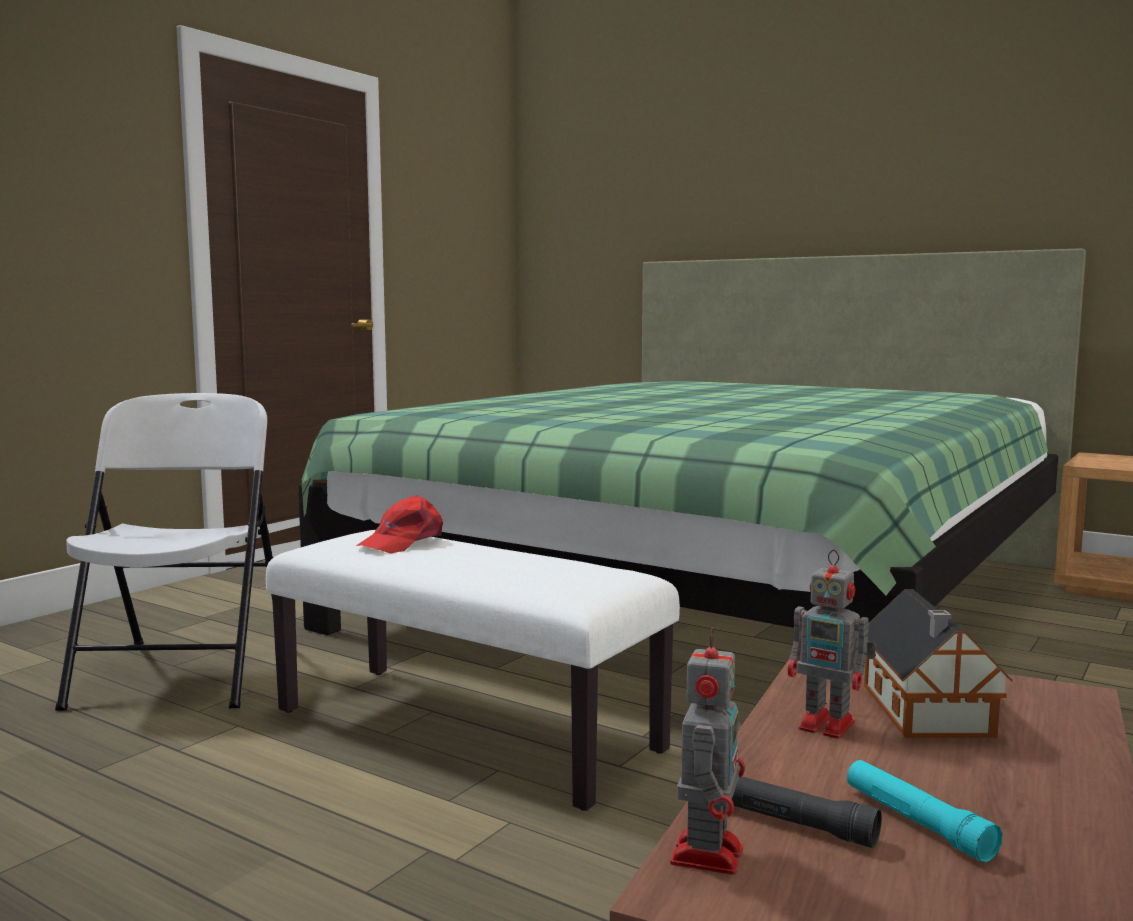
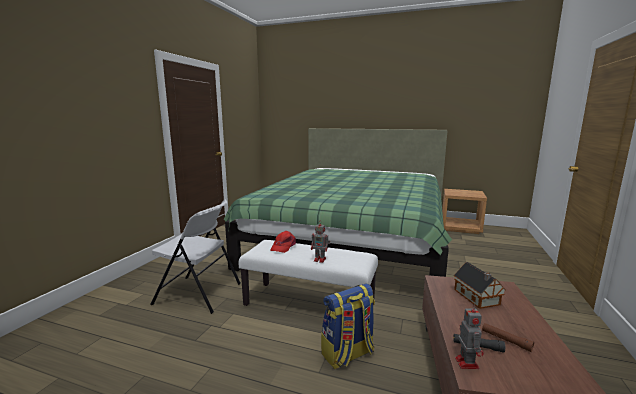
camera: 15 degrees left, 5 degrees up
(183, 673) = (198, 294): white chair -> white chair turned 120 degrees clockwise
(487, 863) = (348, 354): none -> backpack
(829, 726) = (458, 307): toy robot -> toy robot (320, 259)
(917, 823) = (506, 340): turquoise flashlight -> brown flashlight

